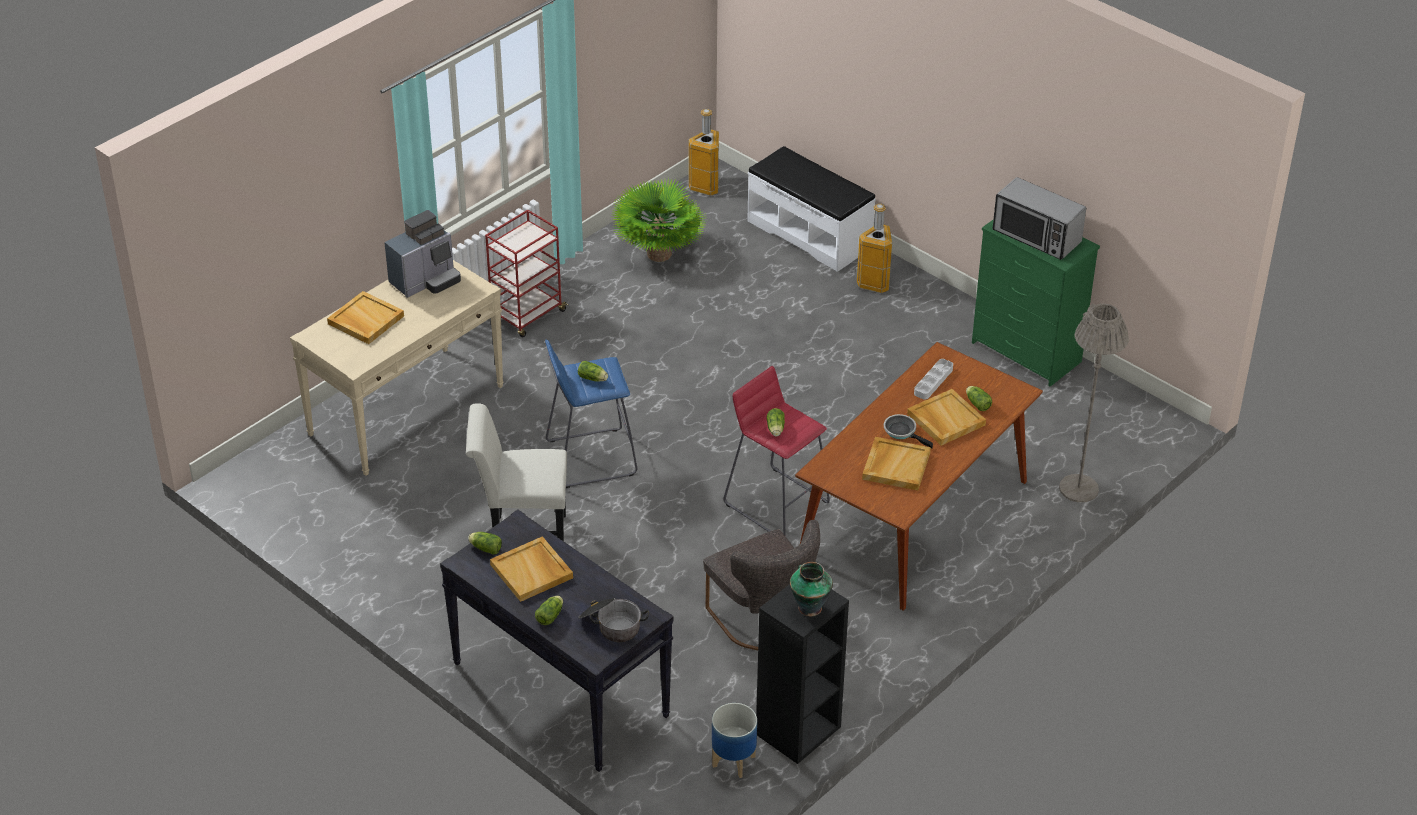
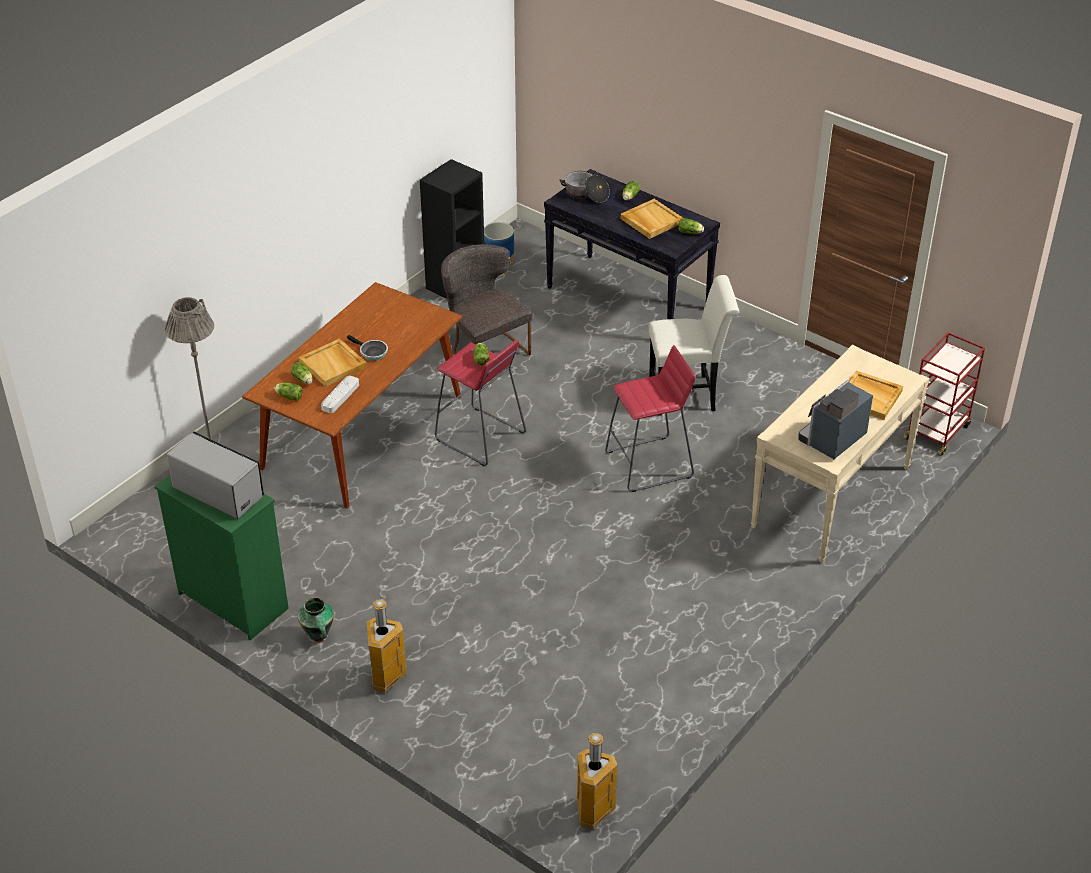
camera: 175 degrees right, 0 degrees up
(527, 315) = (753, 607): red cart -> red cart (937, 431)
(590, 457) = (650, 464): blue stool -> red stool
(593, 379) = (648, 392): lettuce -> lettuce (288, 396)
(659, 254) = (631, 699): potted plant -> none
(809, 607) = (447, 174): vase -> vase (318, 636)
(810, 234) = (460, 743): white bench -> none
(895, 465) = (379, 326): beige tray -> none

